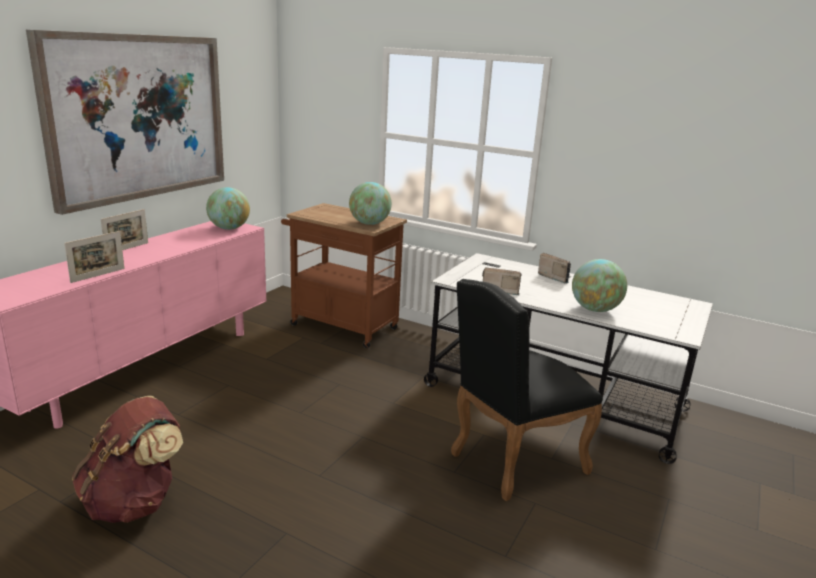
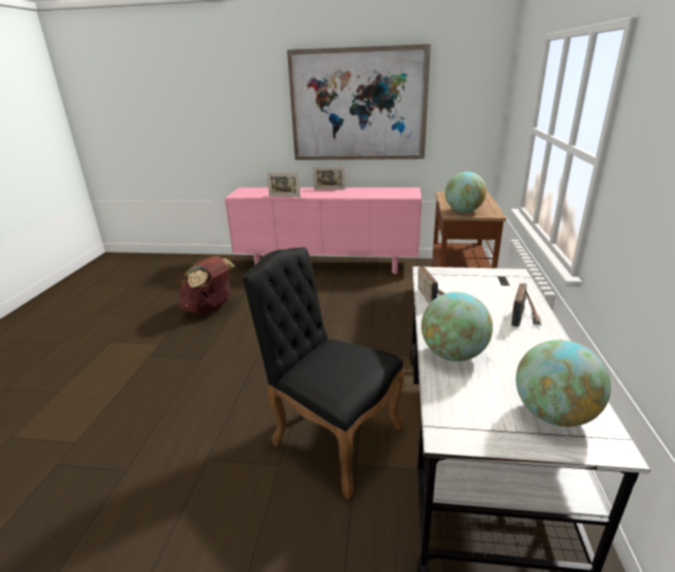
camera: 70 degrees right, 5 degrees up
(229, 228) = (402, 193): globe -> globe (553, 414)

